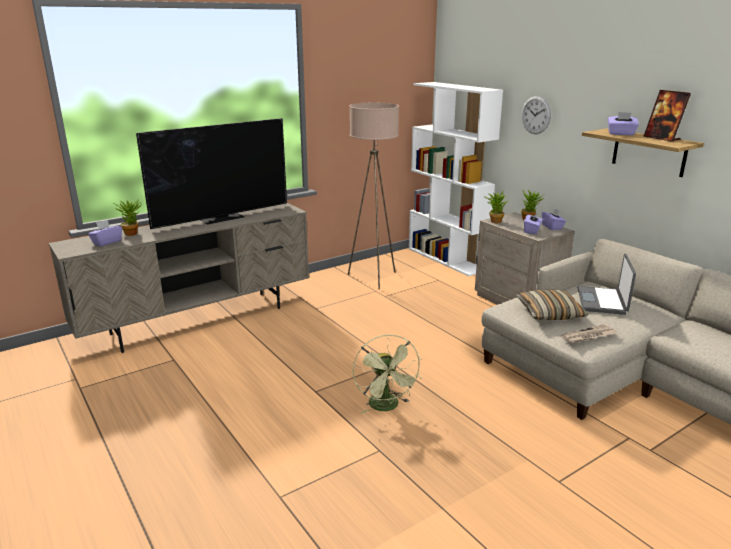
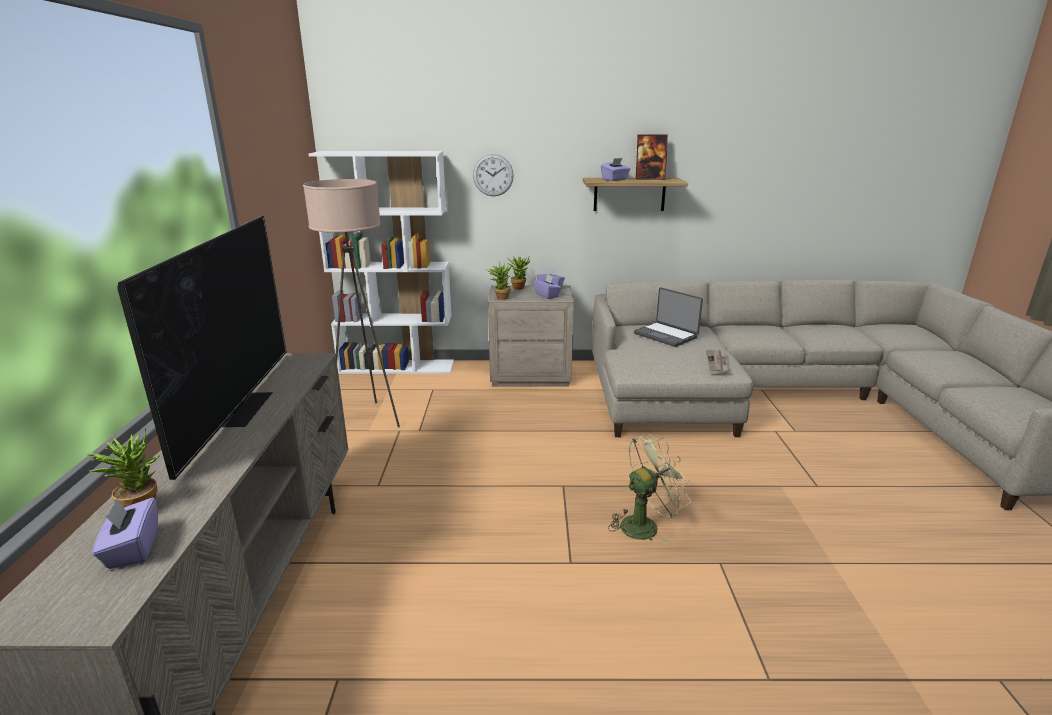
camera: 55 degrees left, 0 degrees up
(387, 407) = (645, 524): green fan -> green fan turned 45 degrees counterclockwise
(549, 313) = (663, 359): pillow -> none

